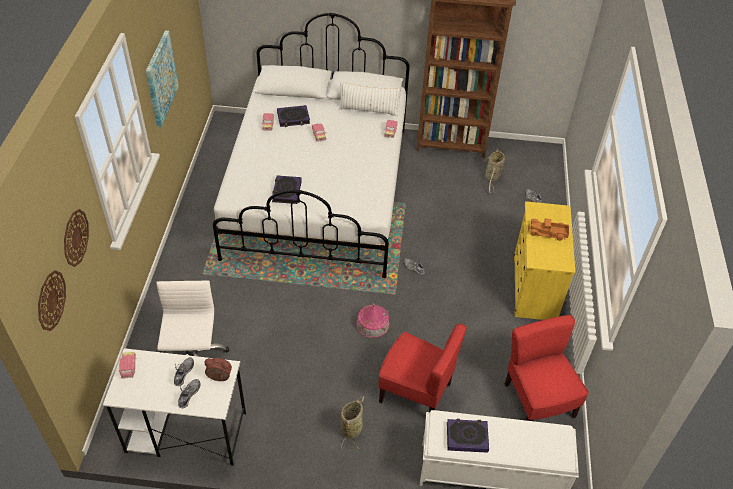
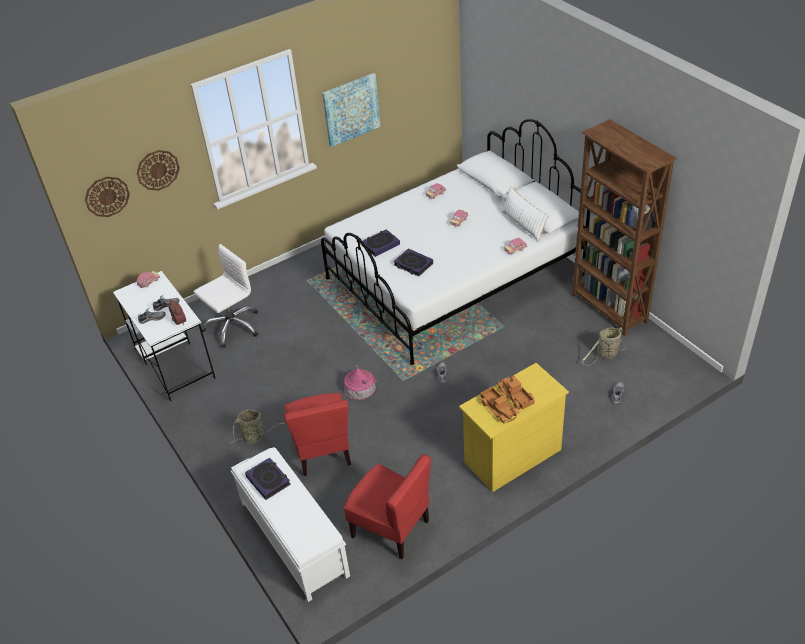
camera: 55 degrees right, 5 degrees down
(293, 118) = (459, 200): book -> book (413, 265)
(537, 401) = (391, 528): red chair -> red chair turned 90 degrees clockwise
(551, 248) = (499, 408): none -> toy truck

